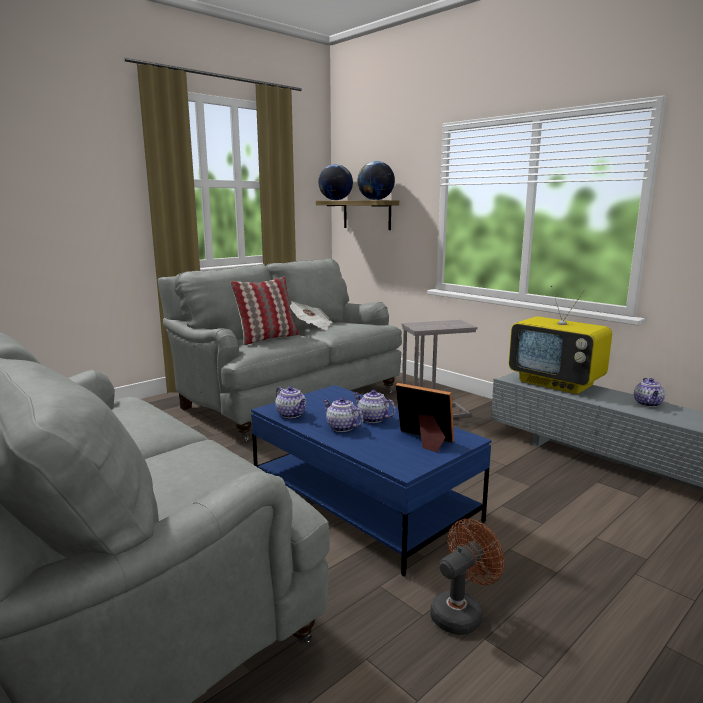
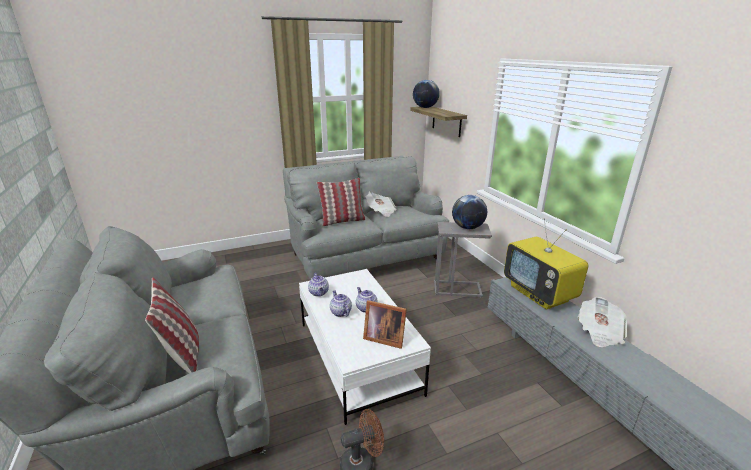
camera: 20 degrees right, 10 degrees up
(155, 489) = (182, 353): none -> pillow
(361, 501) = (357, 357): blue coffee table -> white coffee table
(376, 200) = (448, 114): globe -> globe (467, 227)
(424, 441) = (383, 337): picture frame -> picture frame turned 150 degrees clockwise
(648, 404) = (599, 333): teapot -> newspaper

